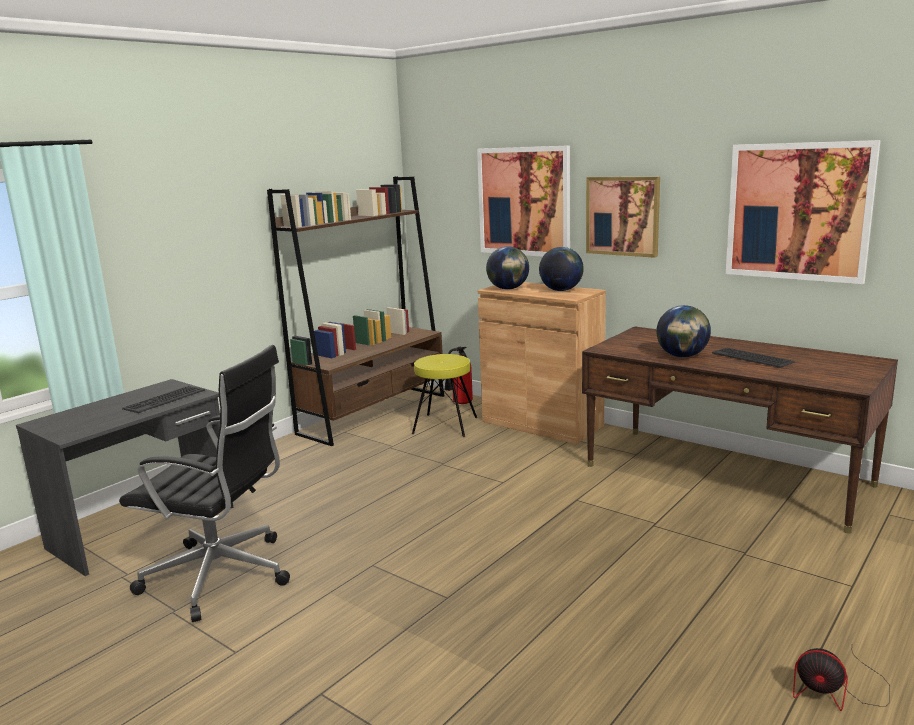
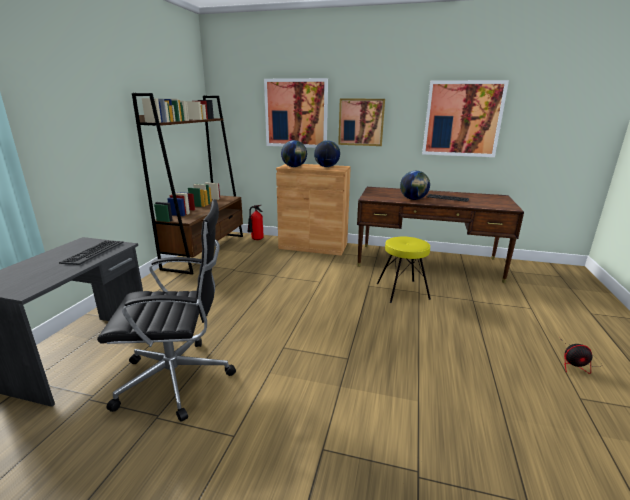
camera: 25 degrees left, 5 degrees up
(444, 425) = (257, 253): yellow stool -> yellow stool (402, 291)

